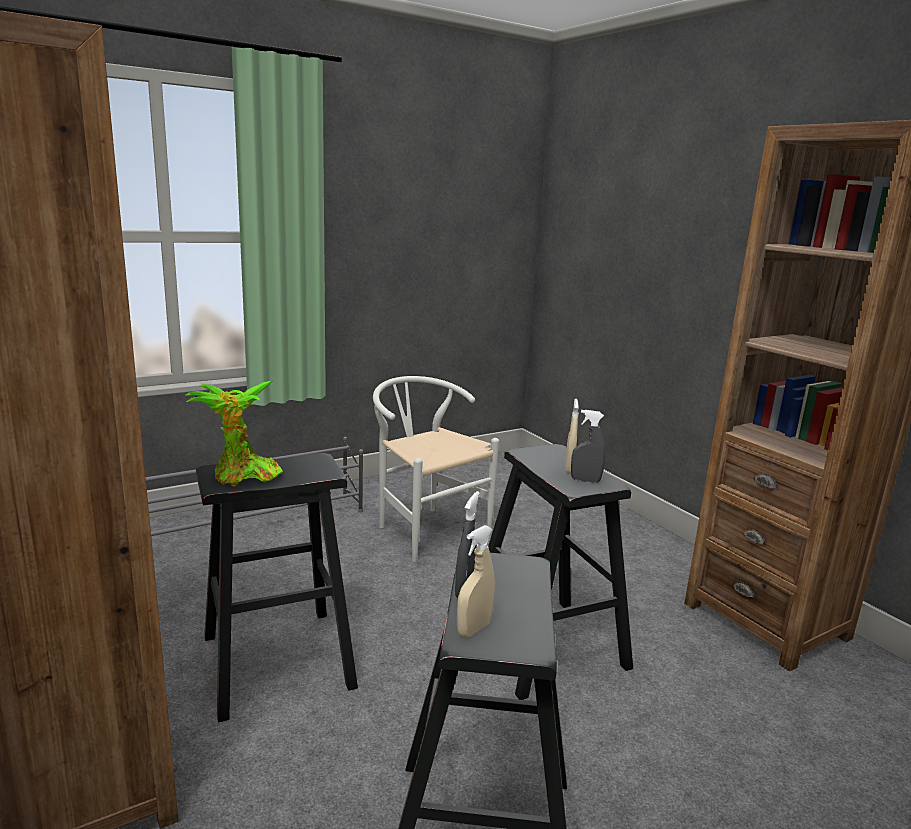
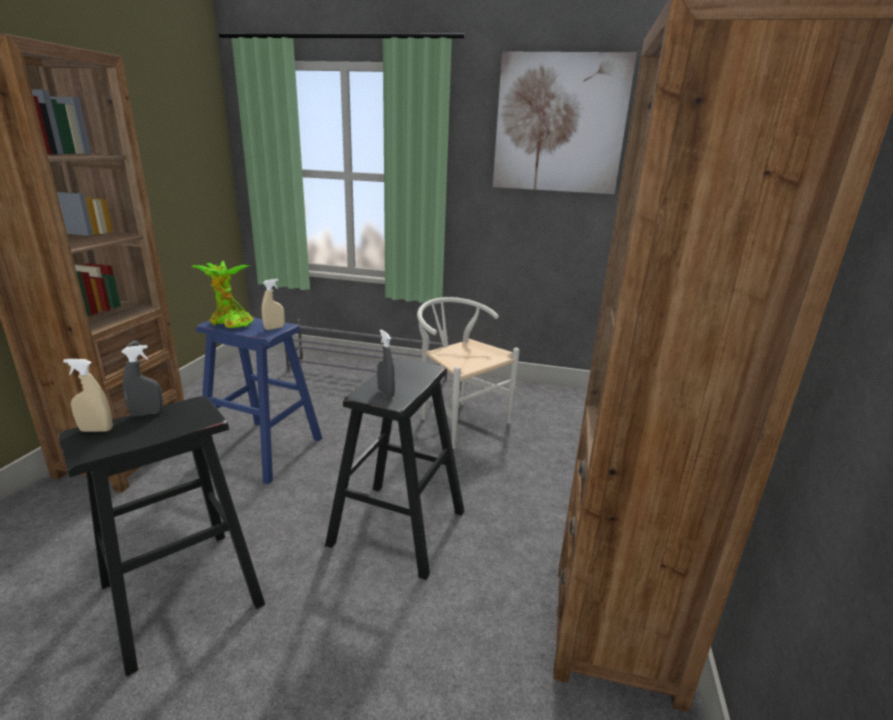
camera: 45 degrees right, 5 degrees up
(278, 661) = (263, 450): black stool -> blue stool
(425, 529) = (458, 420): white chair -> white chair turned 45 degrees counterclockwise
(436, 168) = (559, 124): none -> picture
(569, 468) = (400, 383): beige spray bottle -> beige spray bottle (274, 328)

